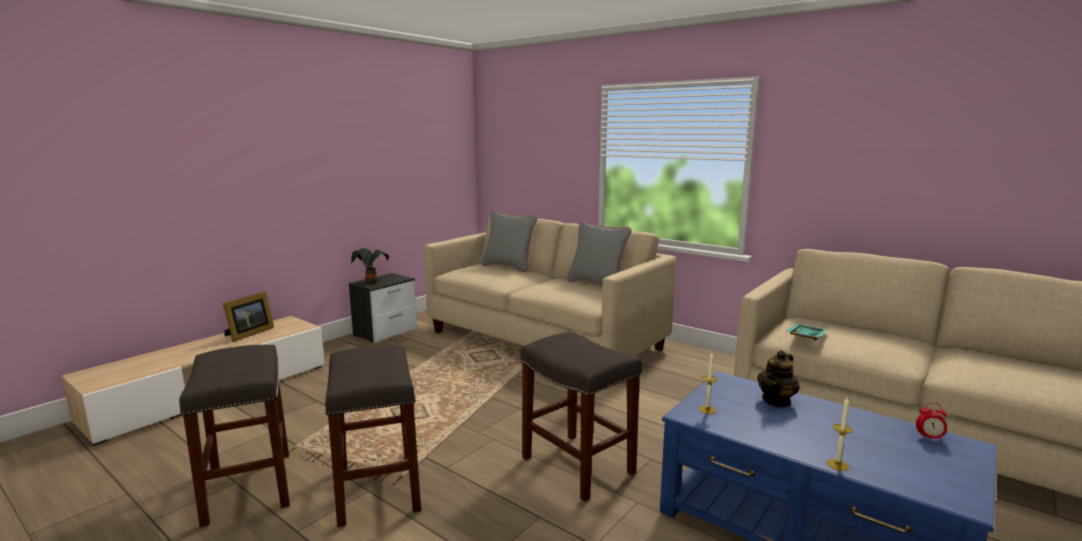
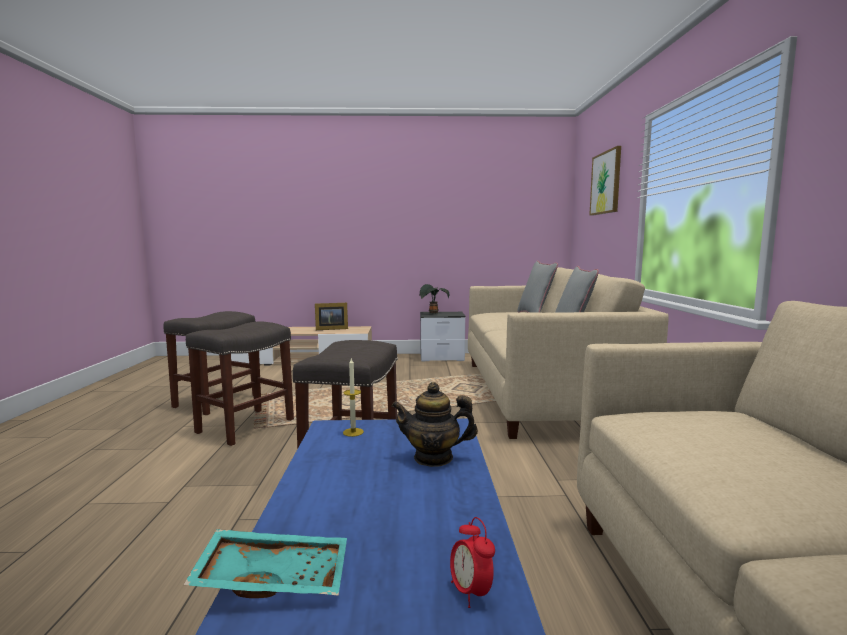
camera: 50 degrees right, 5 degrees down
(540, 132) = (606, 183): none -> picture
(805, 337) = (653, 423): turquoise tray -> turquoise tray (275, 577)
(837, 465) = (281, 522): candle -> none

